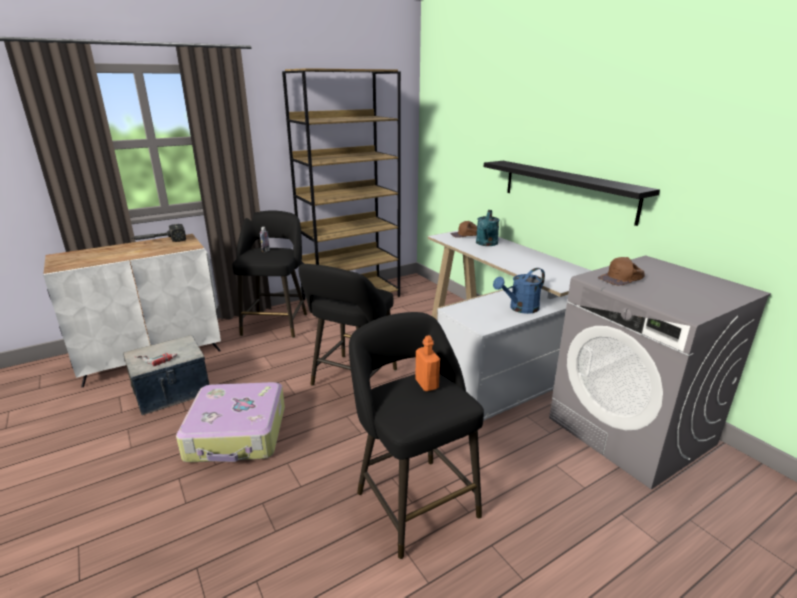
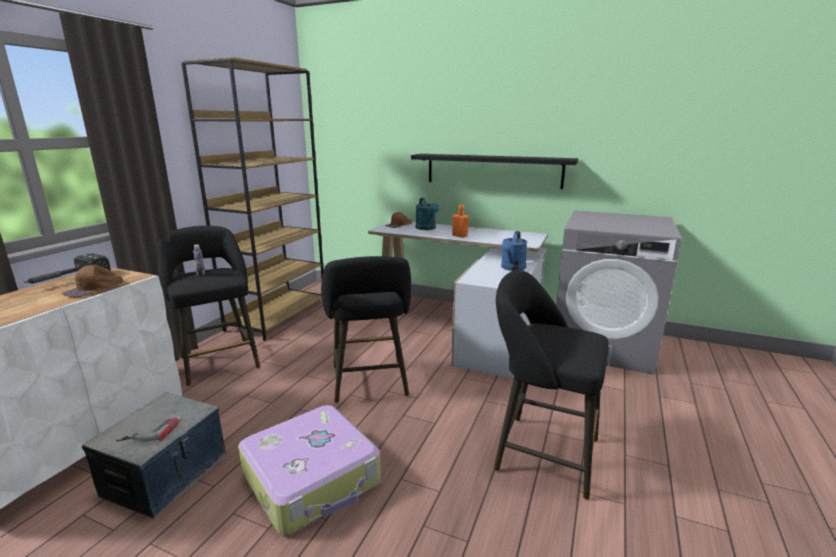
camera: 35 degrees left, 5 degrees down
(427, 384) = (551, 331): orange bottle -> orange bottle (459, 235)
(622, 278) = (593, 223): brown cap -> brown cap (94, 289)

